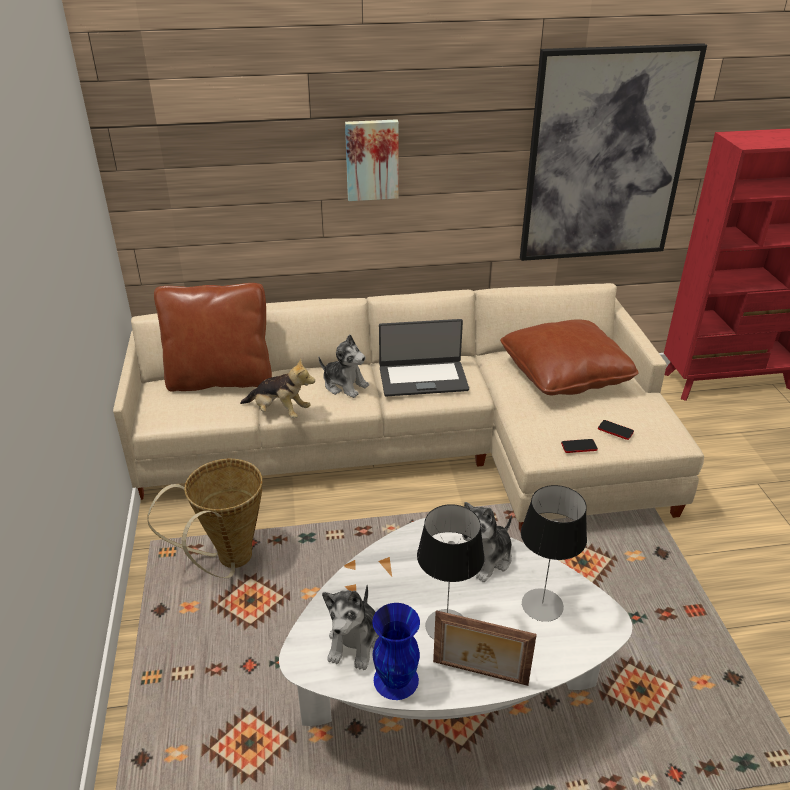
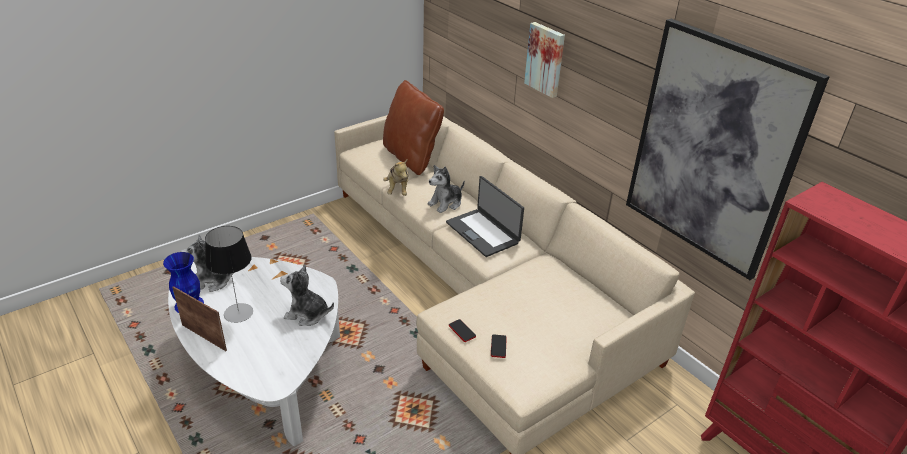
camera: 60 degrees right, 0 degrees up
(228, 562) = (314, 247): basket -> none
(344, 385) = (446, 203): plush toy -> plush toy turned 45 degrees clockwise
(479, 674) = (205, 336): picture frame -> picture frame turned 135 degrees clockwise
(542, 605) = (275, 350): table lamp -> none
(565, 374) = (556, 301): brown pillow -> none

